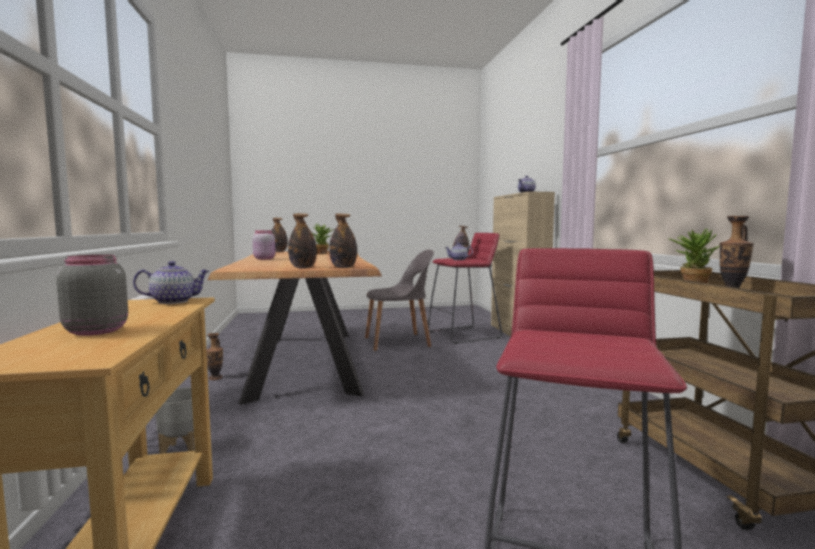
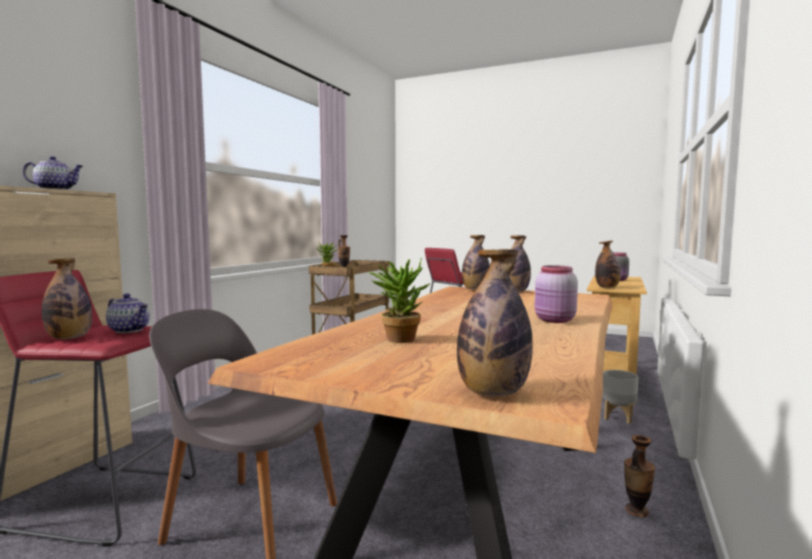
camera: 145 degrees left, 0 degrees up
(174, 301) = (607, 287): teapot -> bottle

